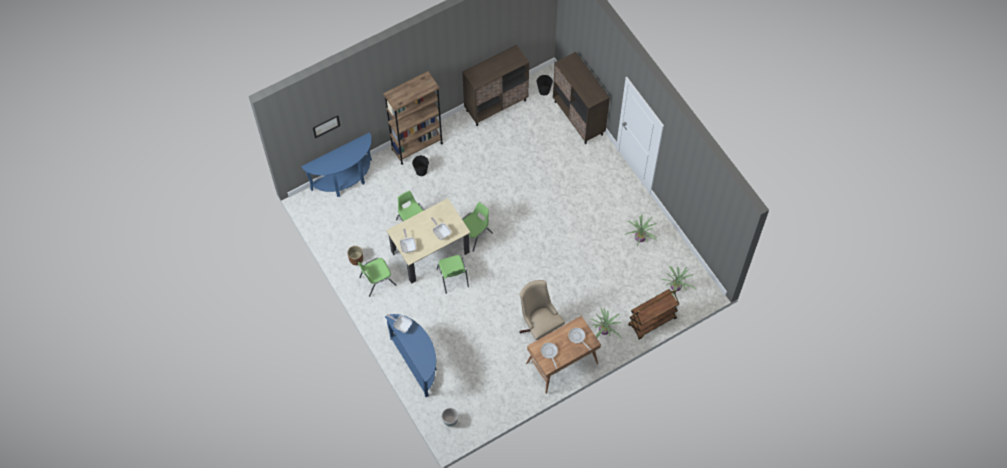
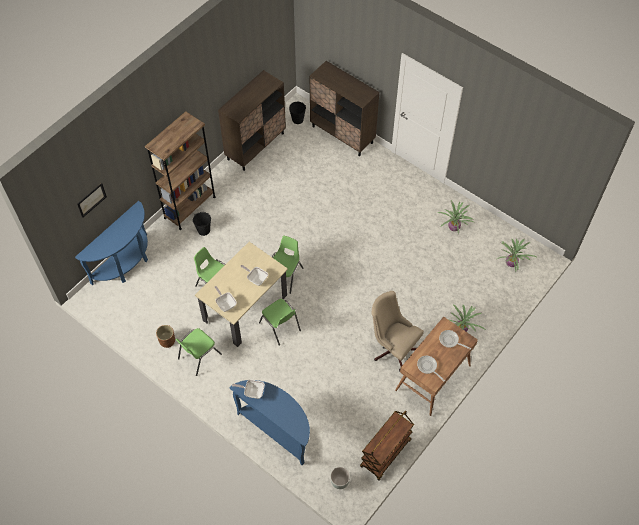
camera: 20 degrees left, 5 degrees down
(652, 322) = (504, 305): brown cart -> brown cart (385, 454)

